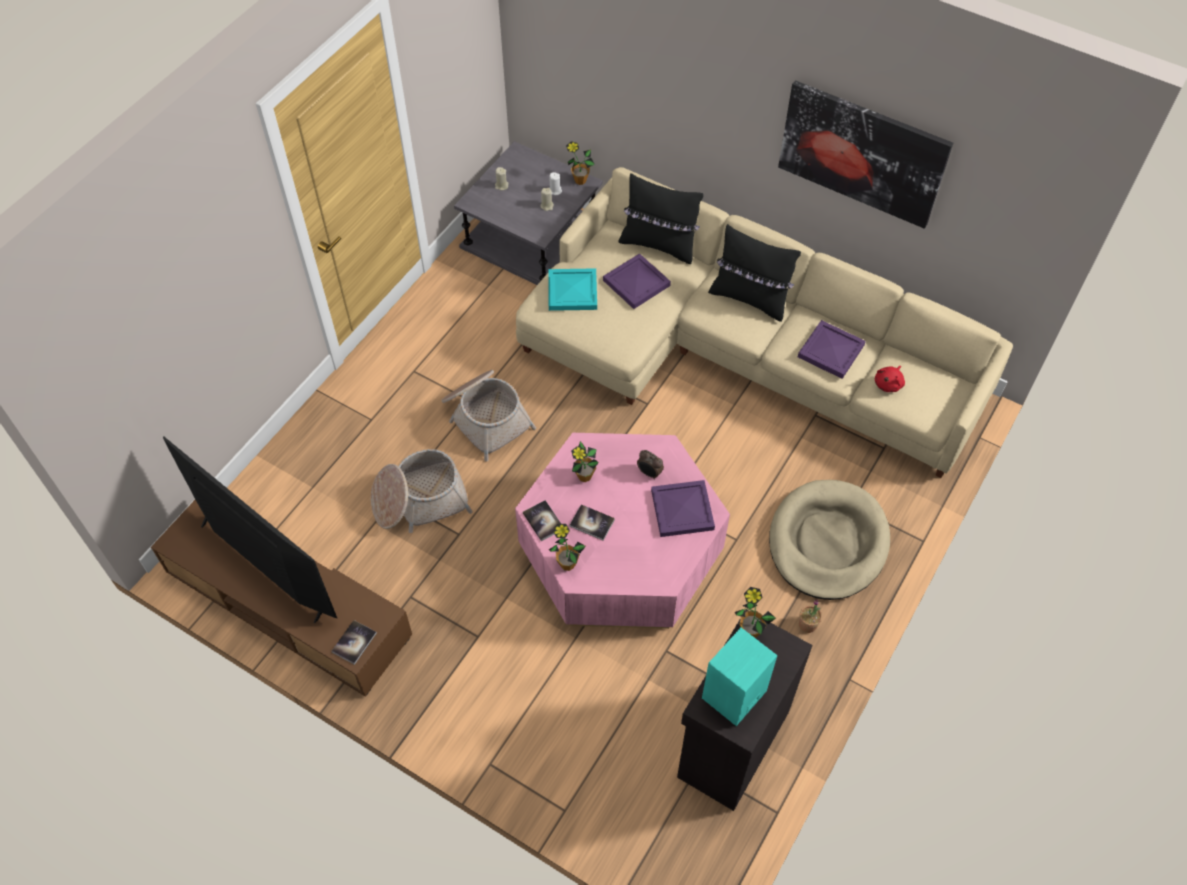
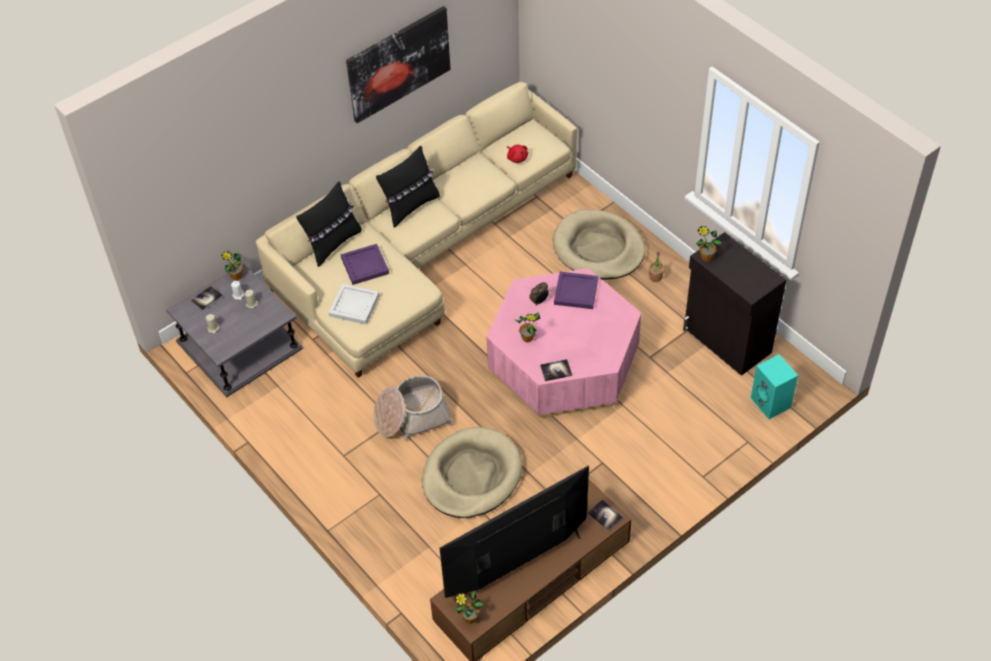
camera: 70 degrees left, 5 degrees down
(419, 500) = (471, 475): basket -> beige dog bed
(567, 564) = (596, 365): potted plant -> potted plant (470, 618)
(571, 291) = (353, 306): turquoise tray -> white tray
(592, 523) = (568, 343): book -> book (207, 299)
(734, 696) = (747, 277): turquoise speaker -> turquoise speaker (771, 403)
(830, 350) = (476, 177): purple tray -> none

